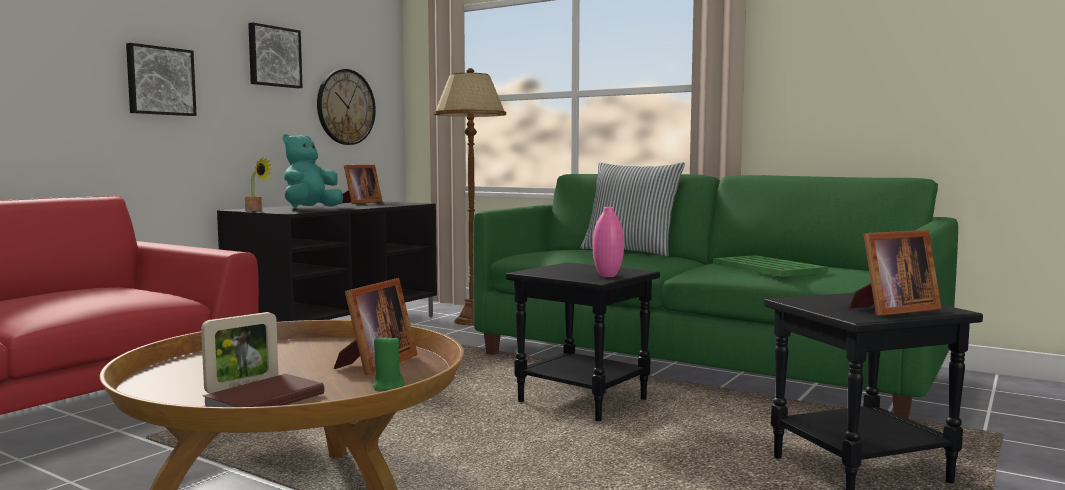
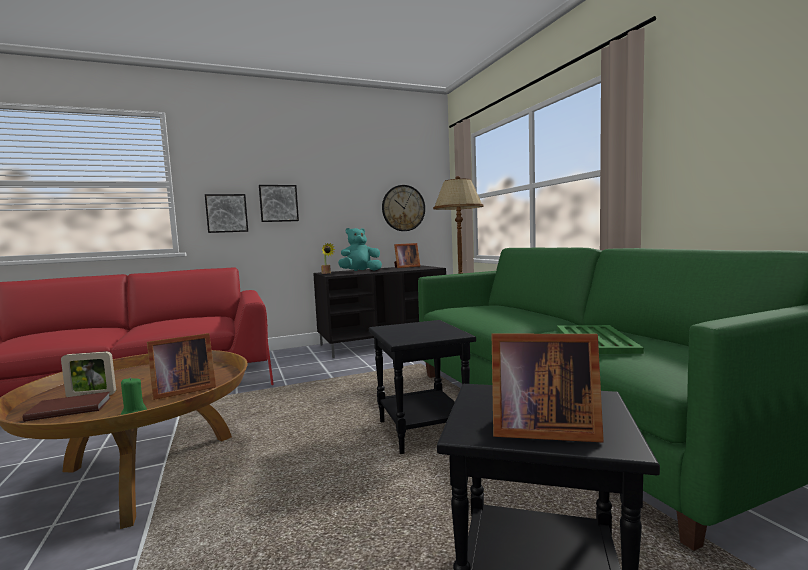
camera: 35 degrees right, 0 degrees up
(273, 56) = (351, 182): picture -> picture (226, 213)
(607, 276) = (419, 337): pink vase -> none
(630, 251) = (531, 311): pillow -> none

